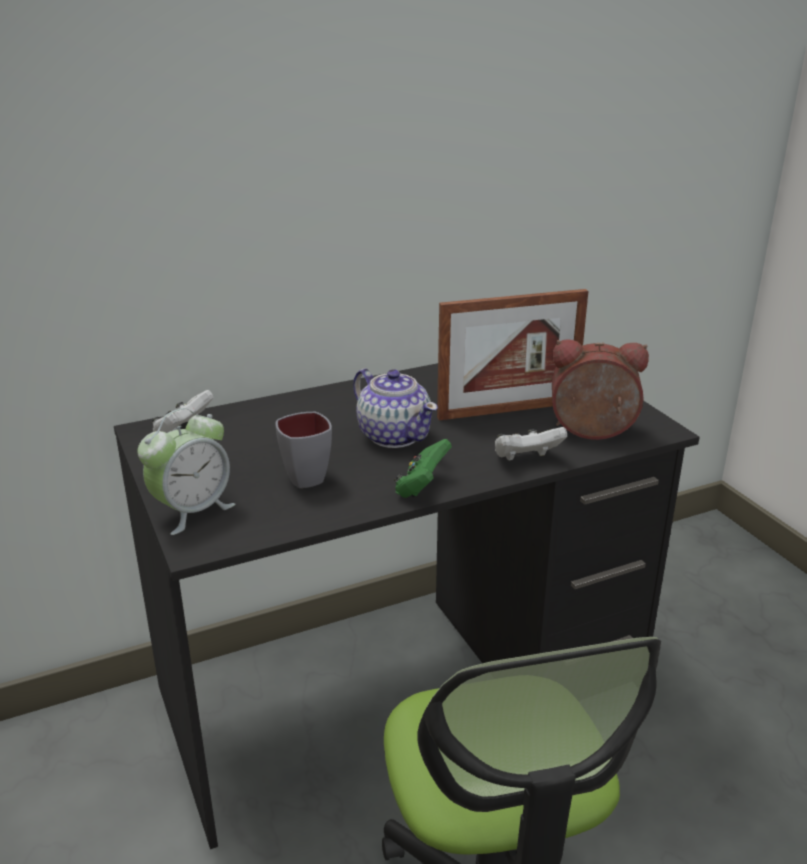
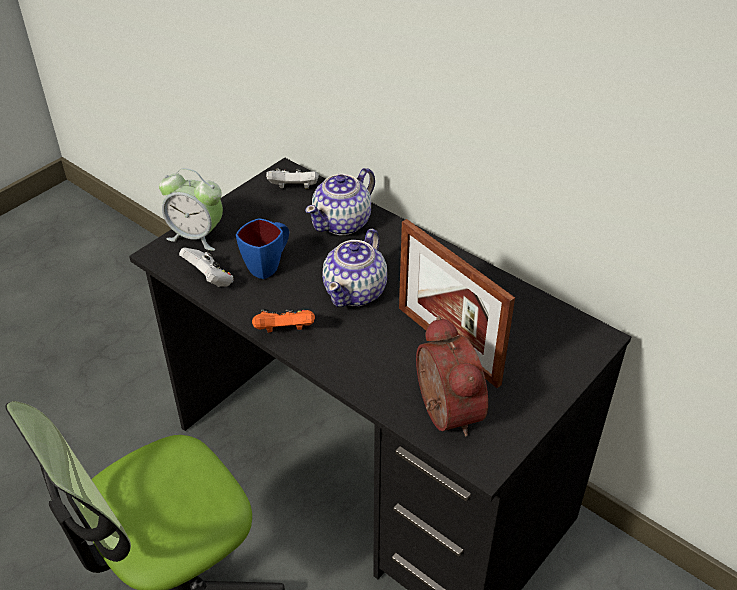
camera: 65 degrees right, 15 degrees up
(277, 418) = (343, 223): none -> teapot
(303, 475) = (268, 266): grey mug -> blue mug
(421, 487) = (284, 332): green game controller -> orange game controller
(526, 459) = (365, 379): white game controller -> white game controller (210, 280)

